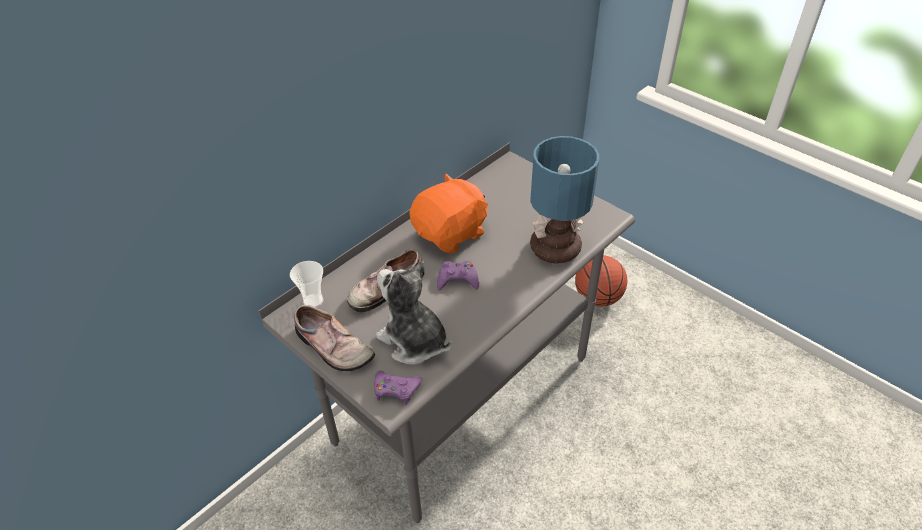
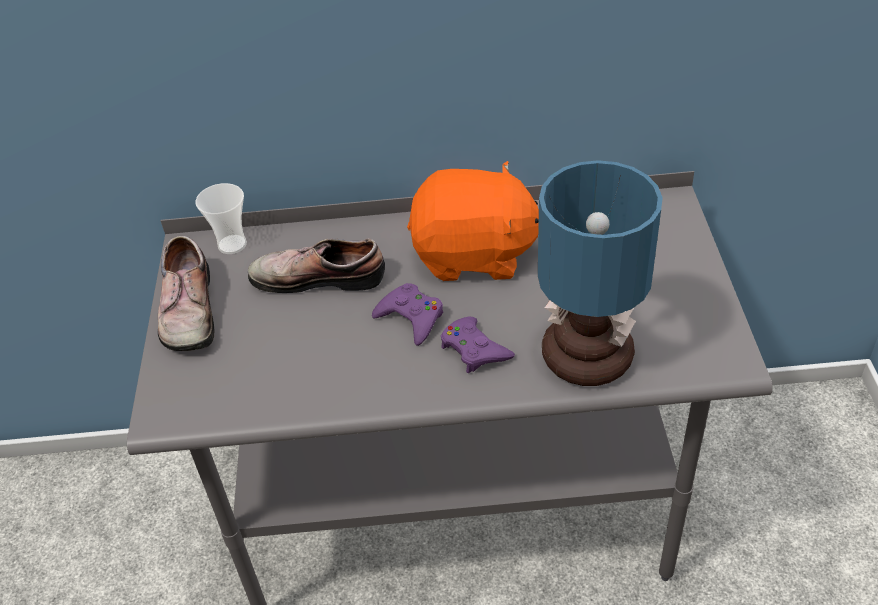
camera: 45 degrees right, 0 degrees up
(396, 389) = (187, 403): purple game controller -> purple game controller (474, 350)
(413, 341) = (271, 360): plush toy -> none
(598, 298) = (785, 510): basketball -> none

